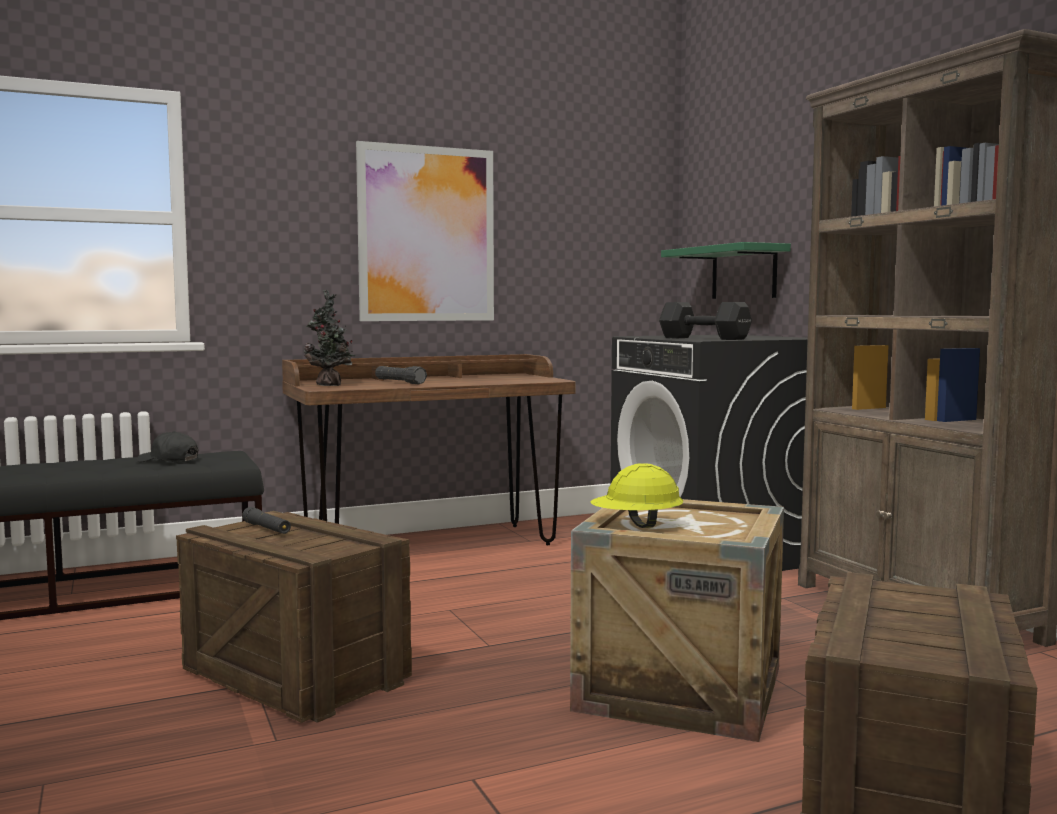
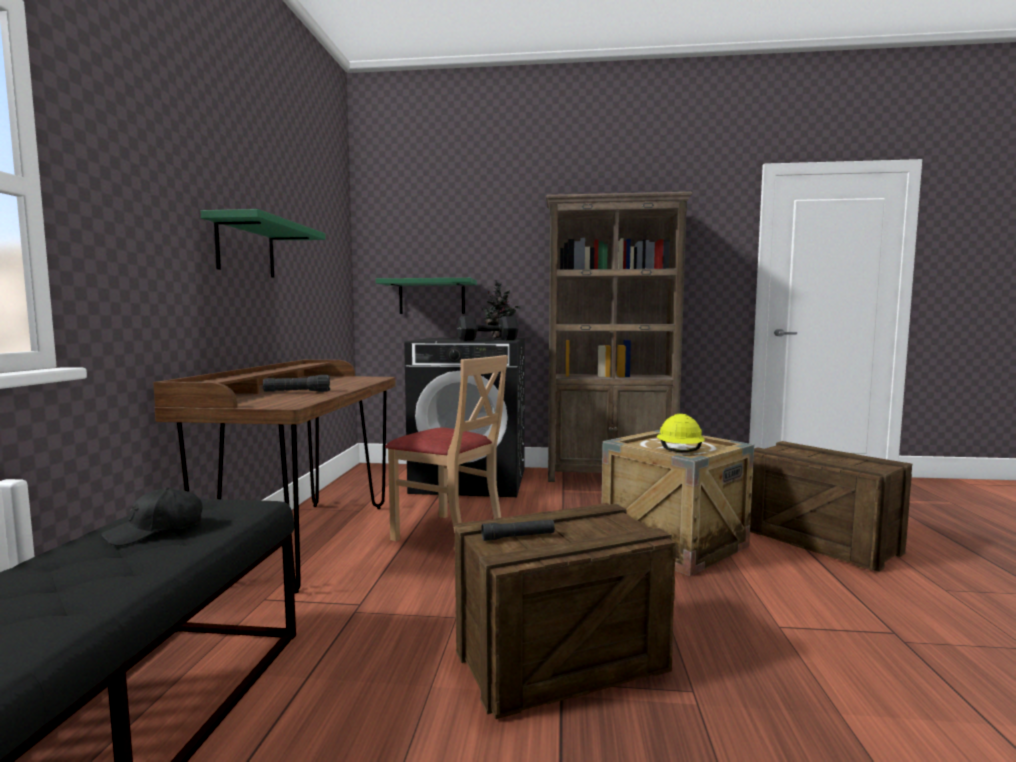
camera: 60 degrees left, 0 degrees up
(330, 385) = (267, 402): potted plant -> potted plant (499, 338)
(426, 234) = (245, 248): picture -> green shelf
(521, 583) = (449, 534): none -> beige chair

